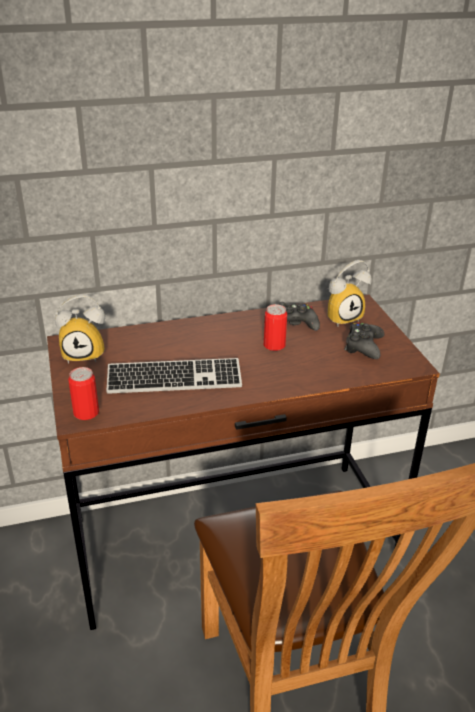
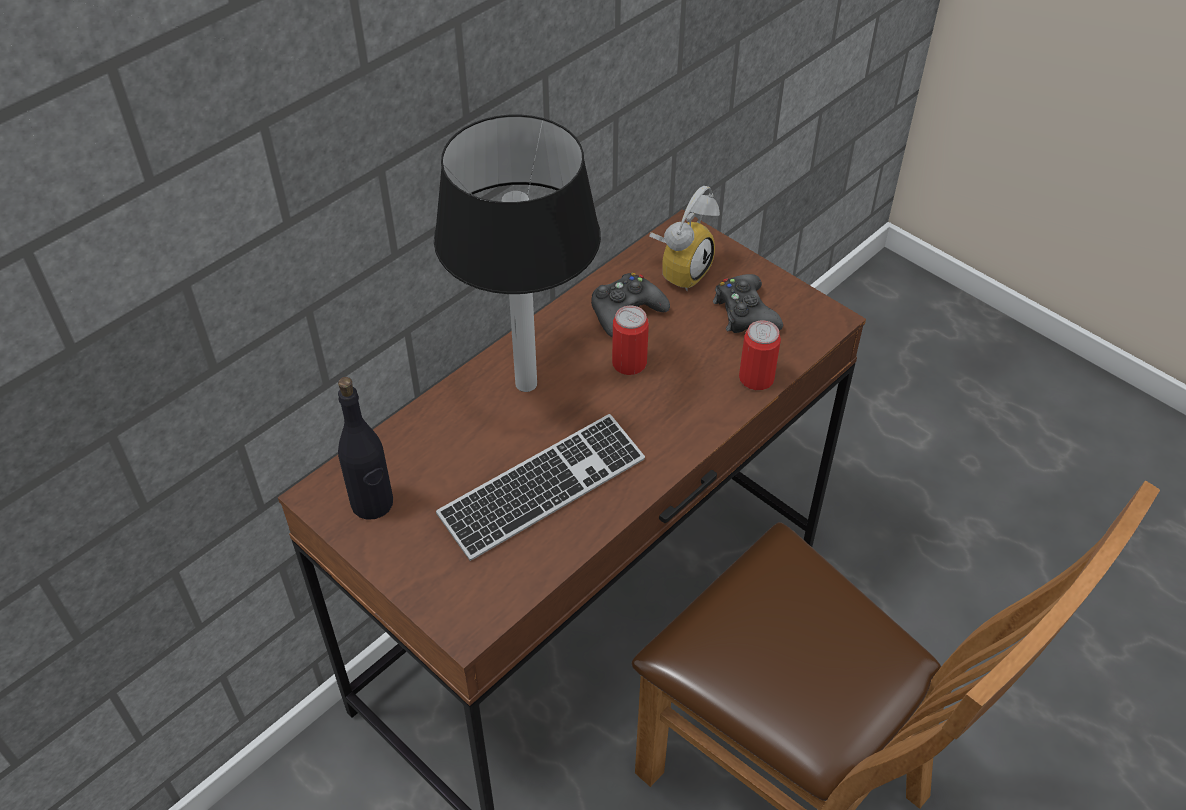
camera: 30 degrees left, 15 degrees up
(85, 354) = (372, 503): alarm clock -> black bottle
(86, 413) = (471, 609): can -> can (756, 378)
(210, 334) = (525, 382): none -> table lamp

